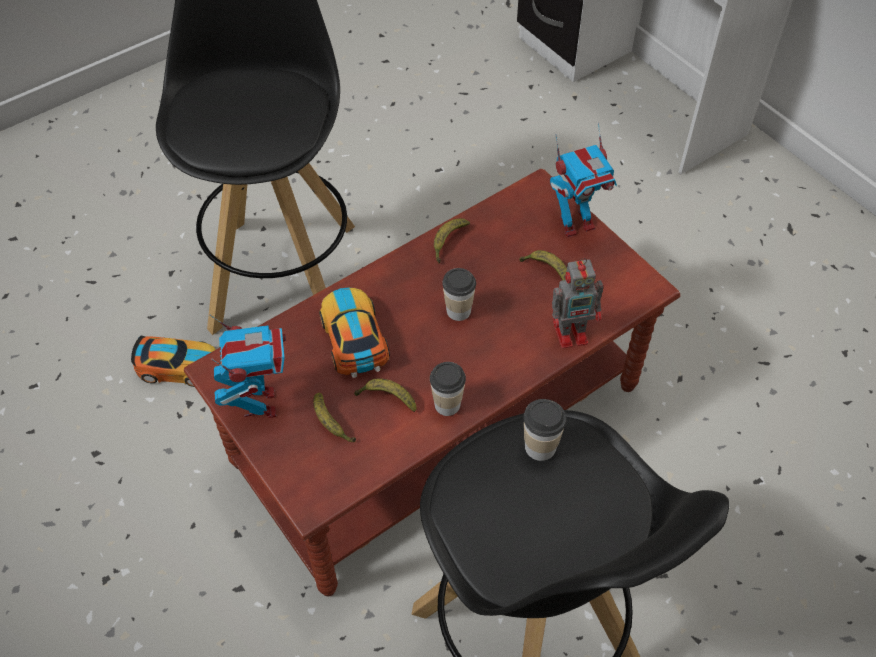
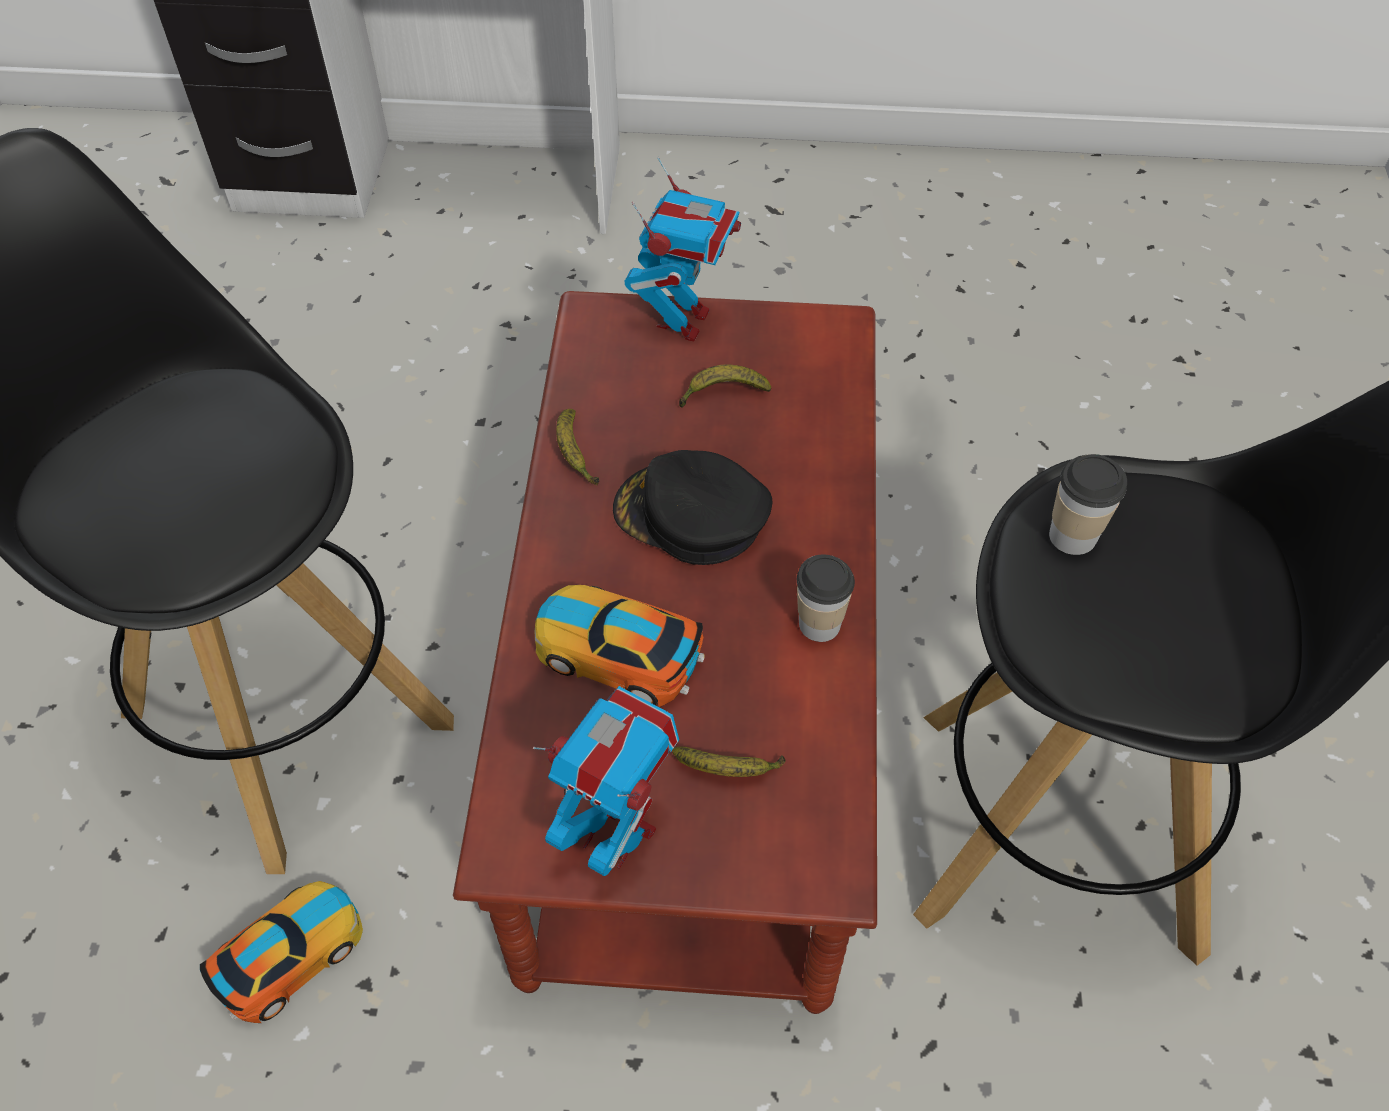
camera: 50 degrees left, 0 degrees up
(387, 398) = (749, 680): banana -> none
(458, 310) = (691, 516): cup -> black cap
(572, 333) = (834, 434): toy robot -> none

